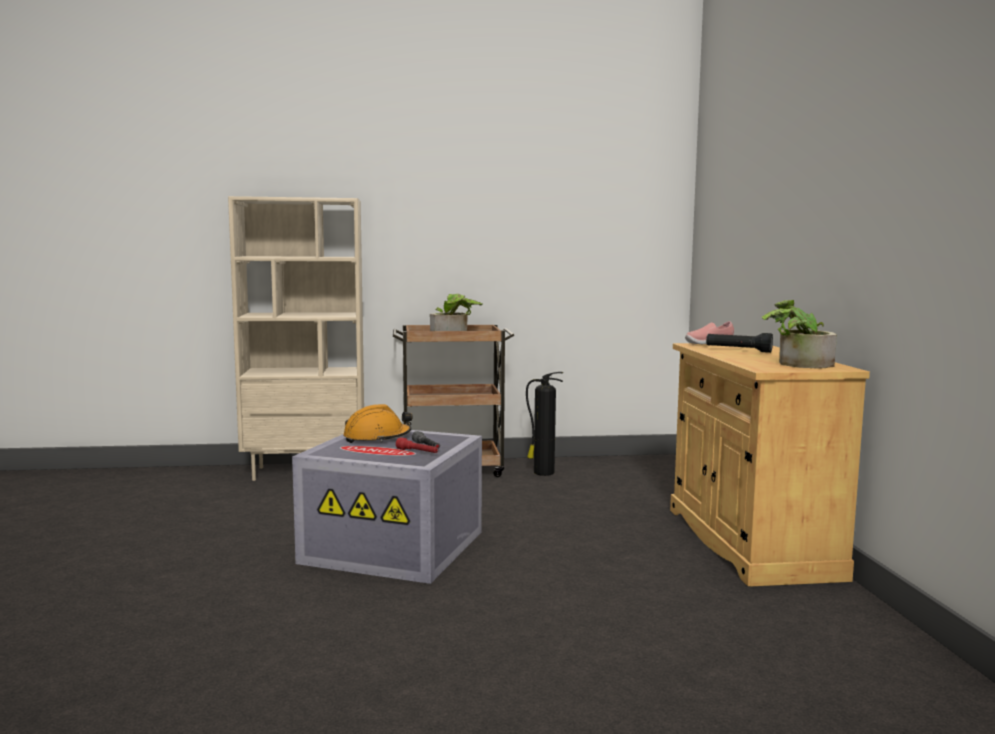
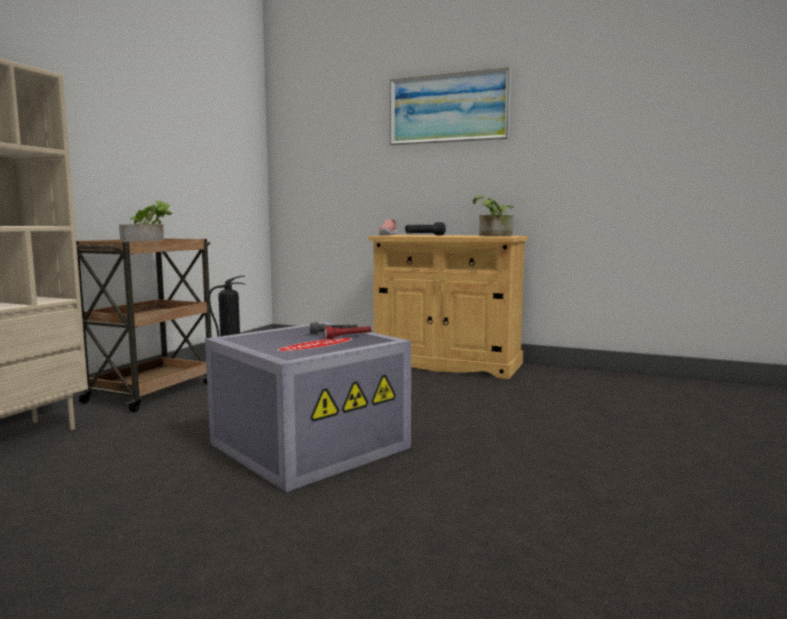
camera: 60 degrees left, 0 degrees up
(377, 438) = (270, 339): orange hard hat -> none
(813, 161) = (448, 108): none -> picture

